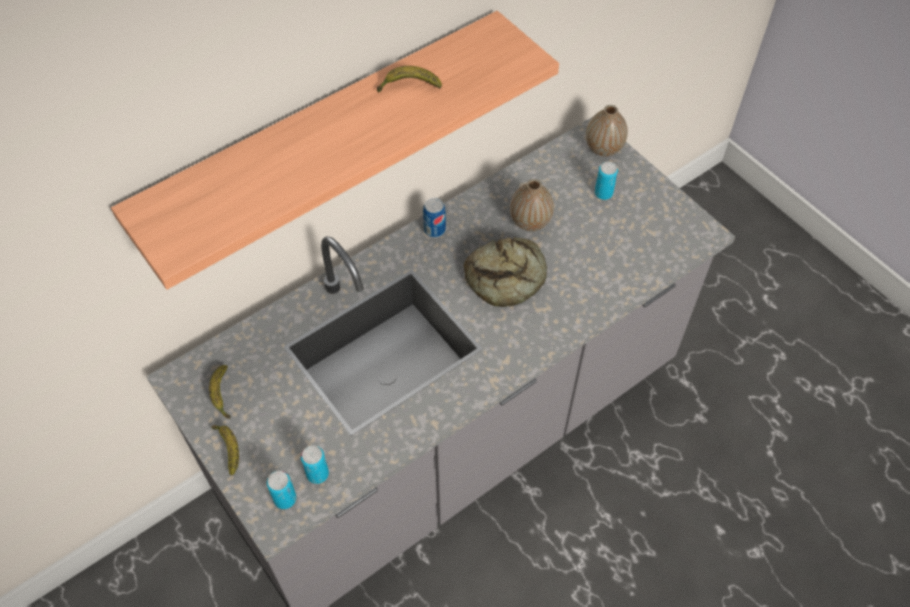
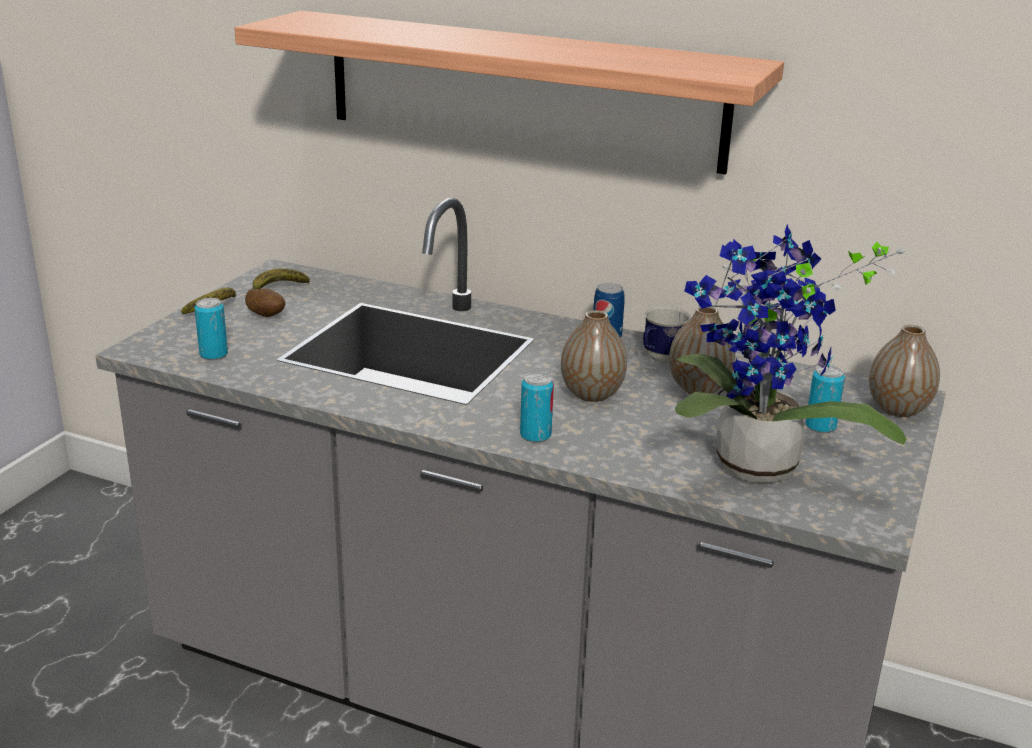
camera: 60 degrees right, 30 degrees down
(268, 417) = (266, 316): none -> potato
(285, 499) = (171, 347): can -> can (535, 435)
(409, 86) = (597, 49): banana -> none
(482, 219) = (659, 359): none -> mug
(507, 277) = (591, 394): bread -> vase
(633, 251) = (753, 471): none -> potted plant

